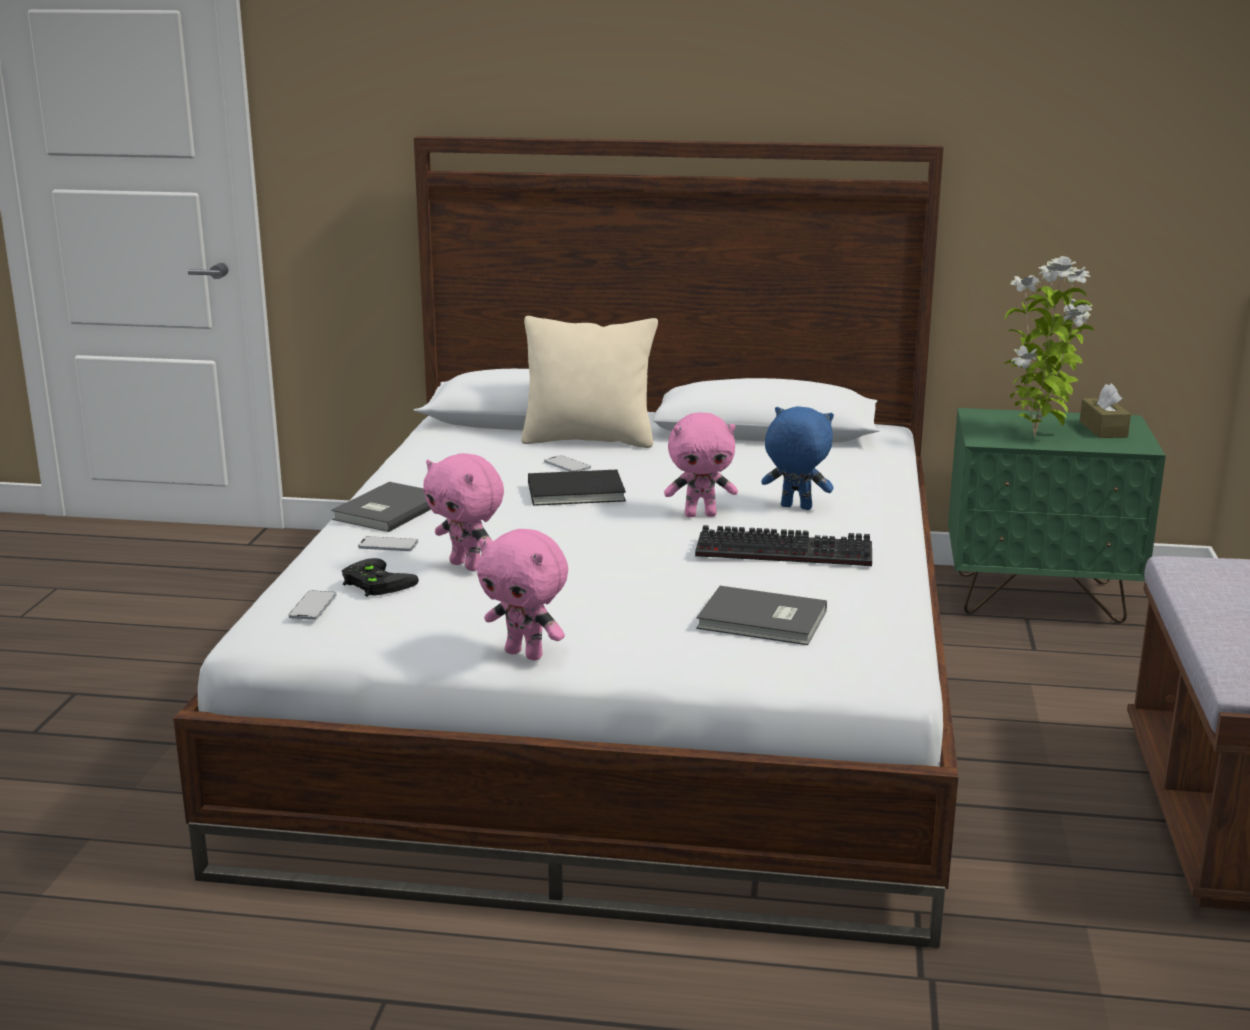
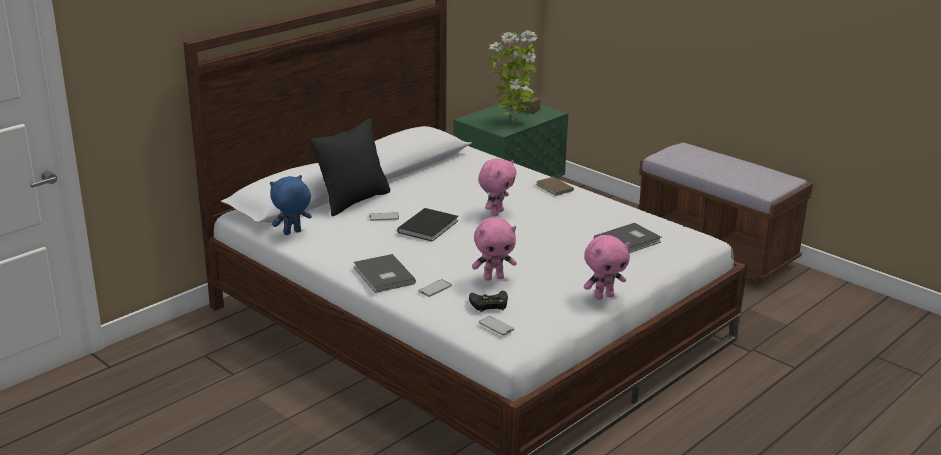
camera: 55 degrees left, 5 degrees up
(589, 440) = (353, 201): beige pillow -> black pillow
(787, 550) = (563, 211): keyboard -> none
(795, 508) = (515, 193): blue plush toy -> blue plush toy (292, 233)
(869, 525) = (555, 188): none -> brown book

